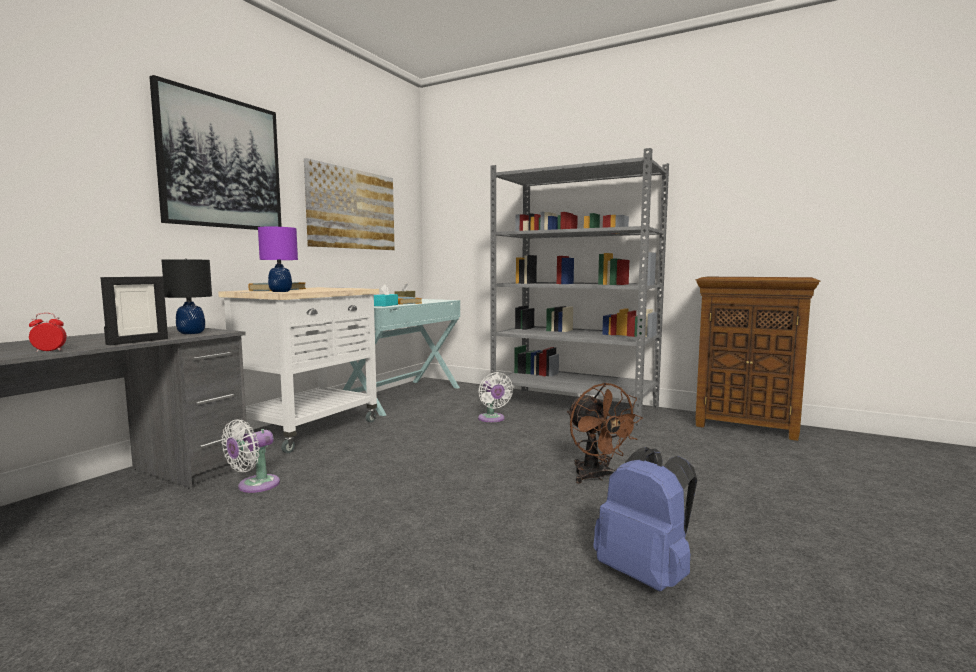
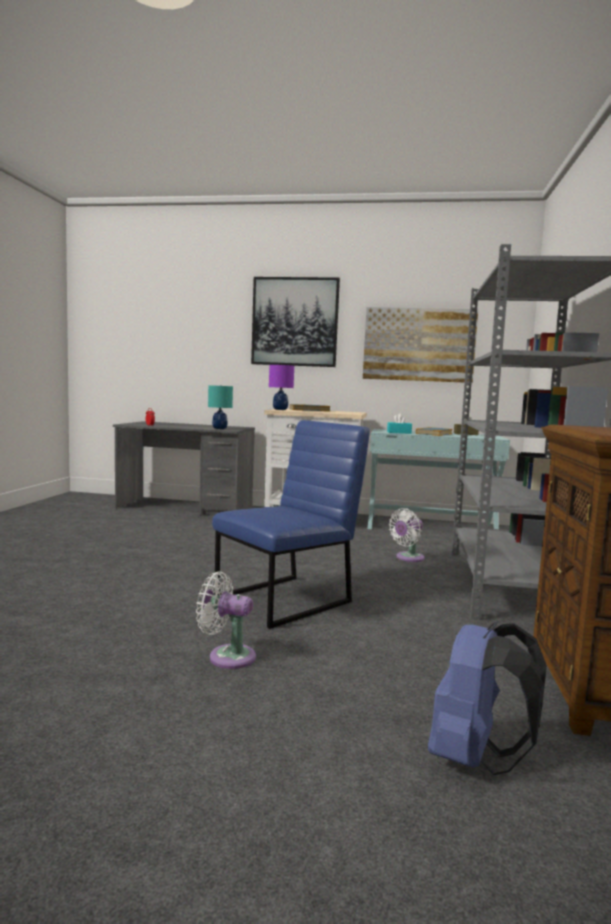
camera: 70 degrees right, 0 degrees up
(138, 341) = (183, 427): picture frame -> none
(191, 333) = (220, 428): black table lamp -> turquoise table lamp
(254, 486) = (209, 523): white fan -> white fan (227, 656)
(596, 477) = (287, 599): brown fan -> blue chair
(646, 575) = (117, 615): blue backpack -> blue backpack (475, 758)

